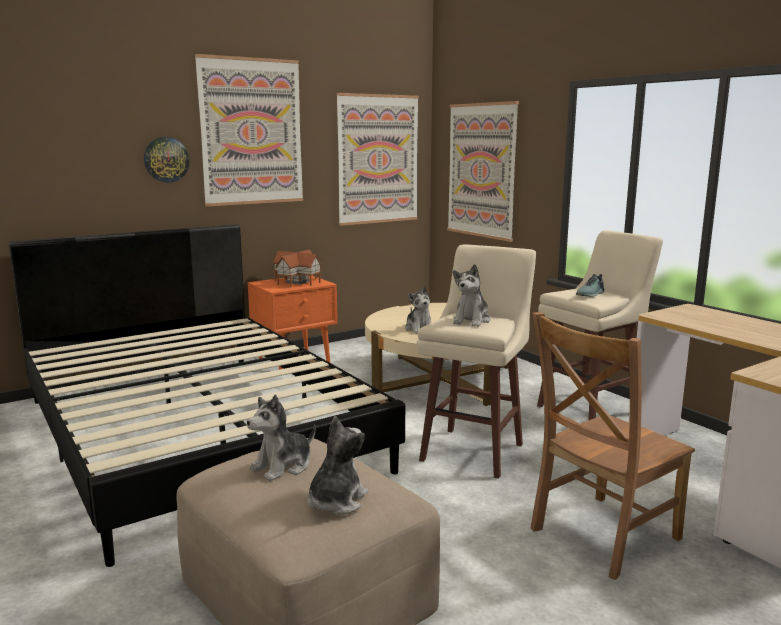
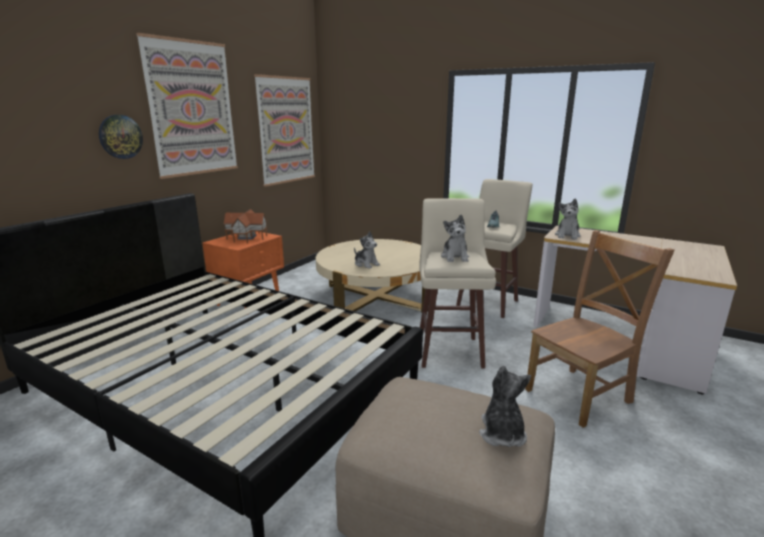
camera: 25 degrees left, 5 degrees up
(283, 466) = (427, 413): plush toy -> plush toy (567, 235)
(481, 170) = (370, 137): picture -> none
(600, 536) = (581, 394): brown chair -> brown chair turned 150 degrees counterclockwise

